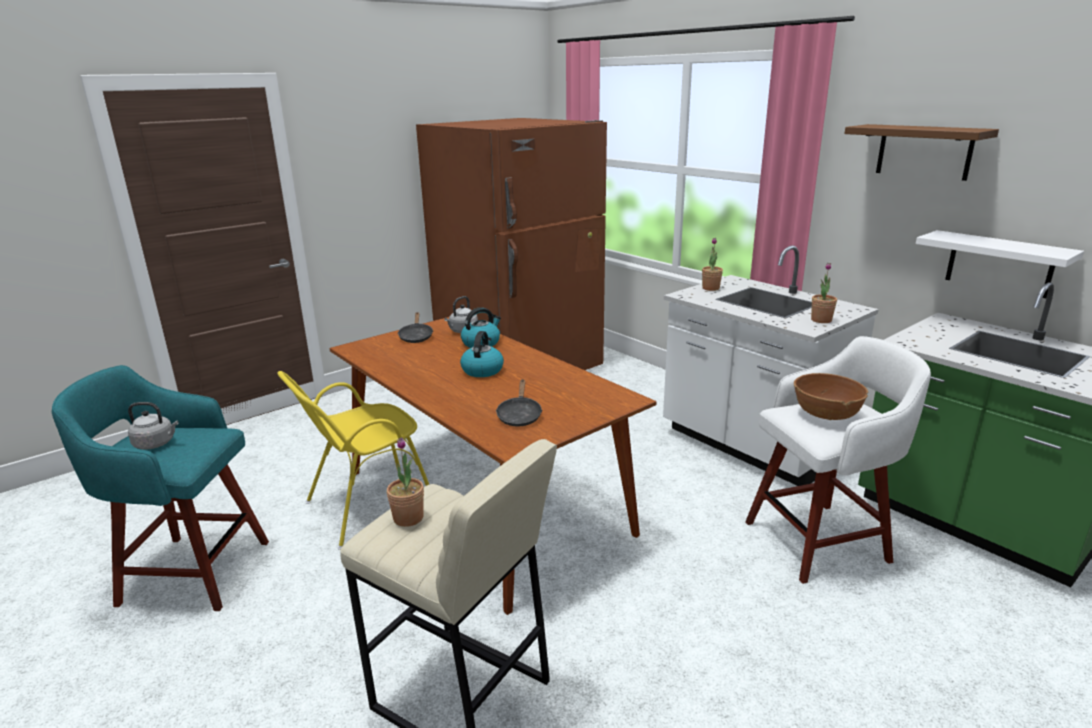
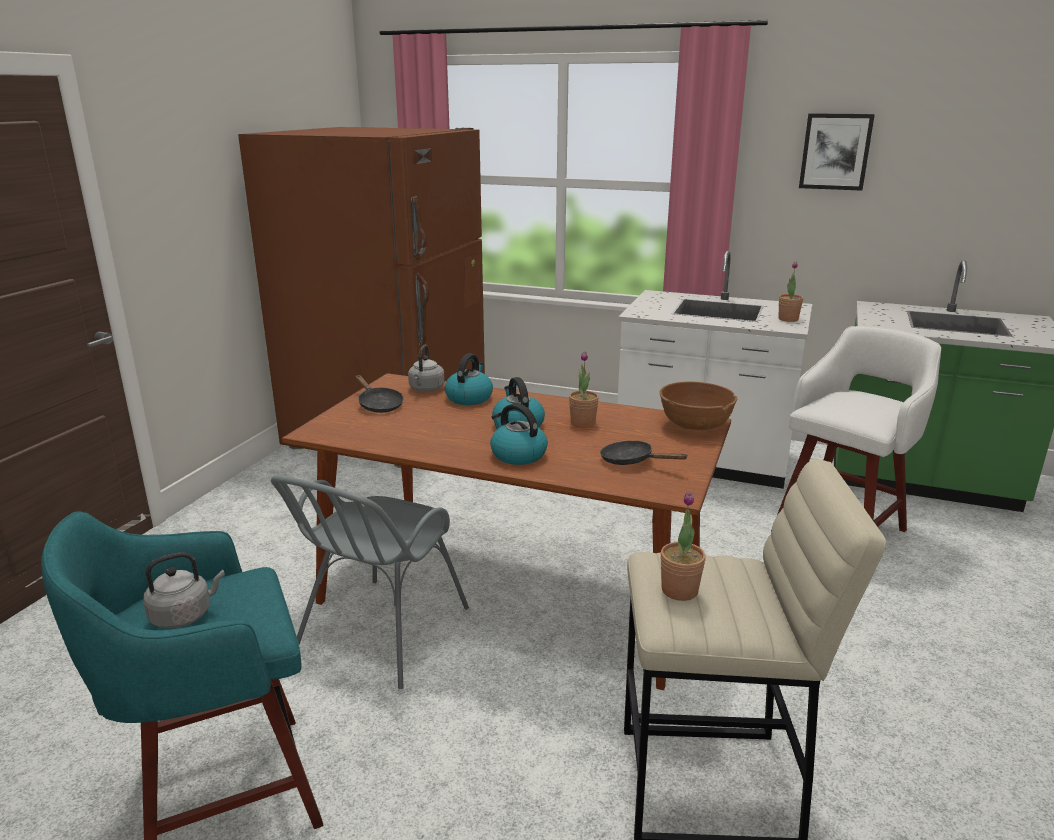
camera: 30 degrees left, 0 degrees up
(366, 507) = (380, 636): yellow chair -> grey chair
(448, 391) = (517, 455): none -> kettle
(519, 415) = (631, 461): black frying pan -> black frying pan turned 150 degrees clockwise
(710, 288) = (650, 304): potted plant -> potted plant (583, 423)
(826, 414) = (853, 403): brown bowl -> brown bowl (695, 425)
(924, 151) = (835, 151): brown shelf -> picture
(999, 264) = (909, 250): white shelf -> none

